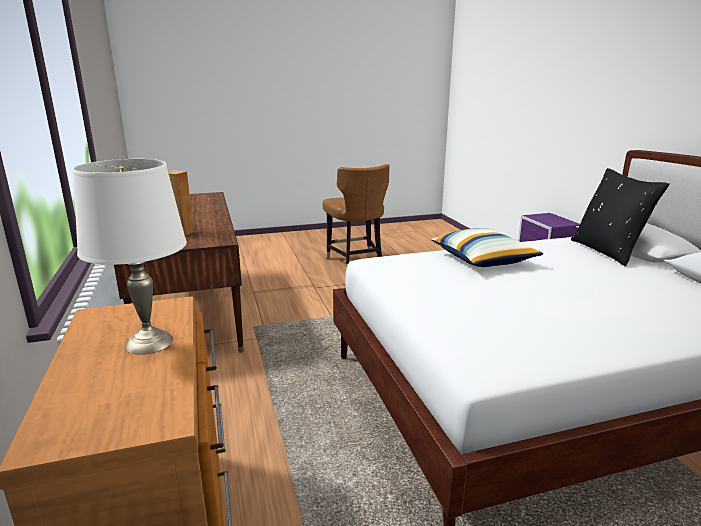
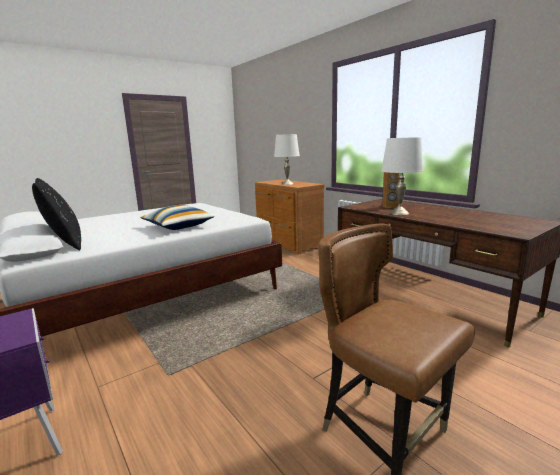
camera: 160 degrees right, 5 degrees down
(211, 221) = (398, 213): none -> white table lamp

